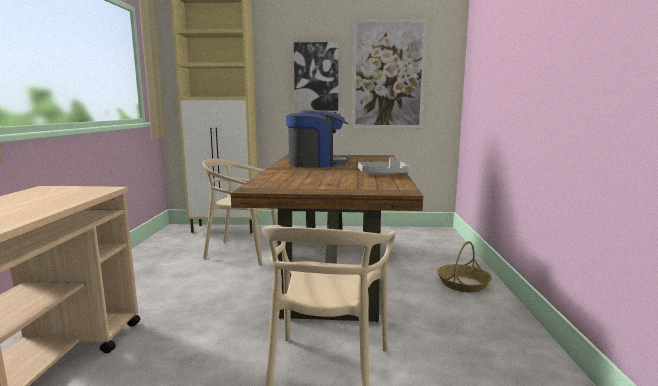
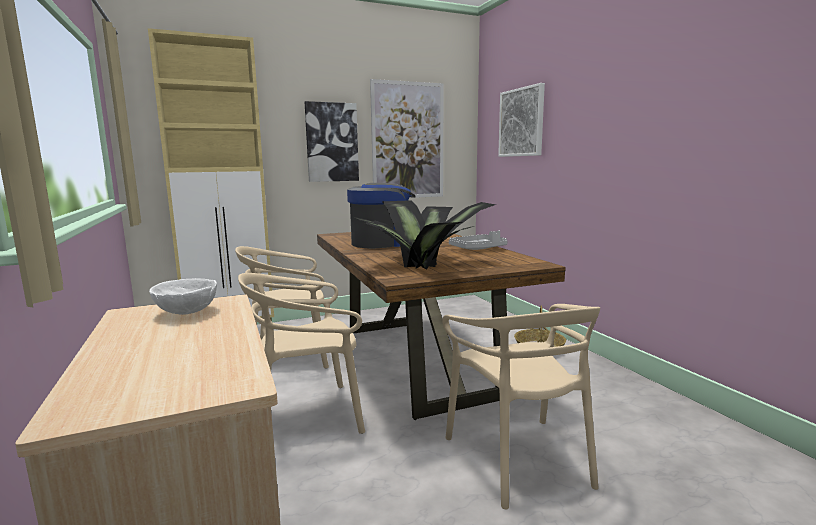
camera: 25 degrees left, 0 degrees up
(68, 192) = (188, 312): none -> white bowl
(208, 296) = (307, 416): none -> beige chair
(304, 181) = (424, 264): none -> potted plant
(489, 52) = (521, 122): none -> picture

